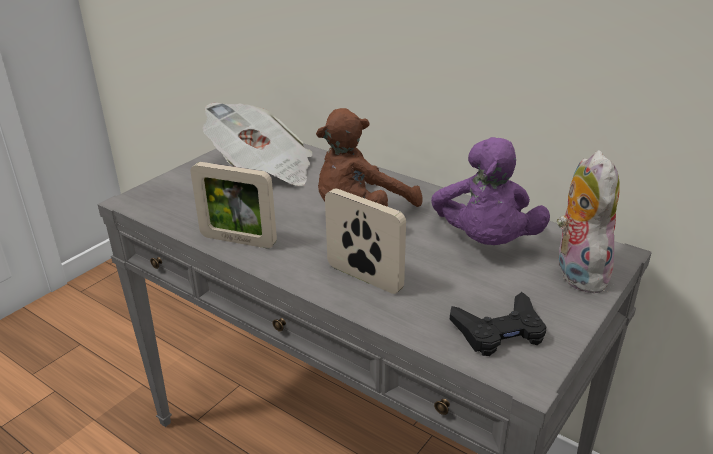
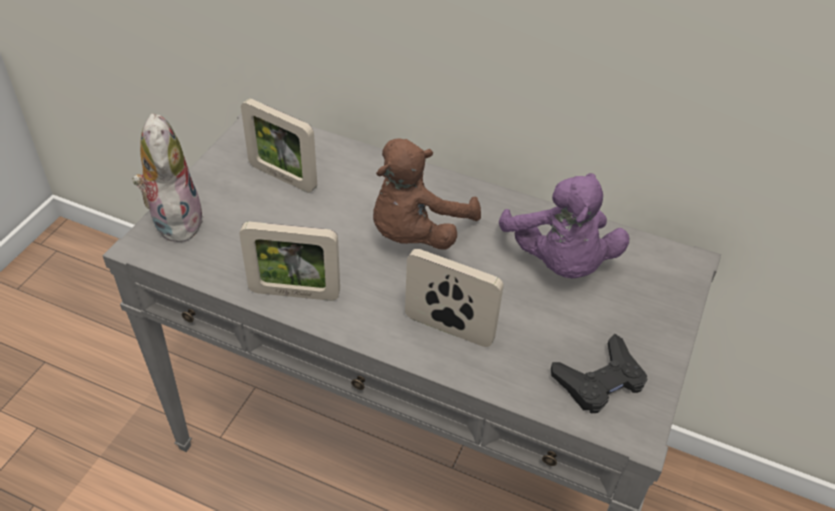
camera: 15 degrees left, 15 degrees up
(263, 169) = (282, 177): newspaper -> picture frame
(576, 272) = (656, 292): plush toy -> plush toy (174, 219)

